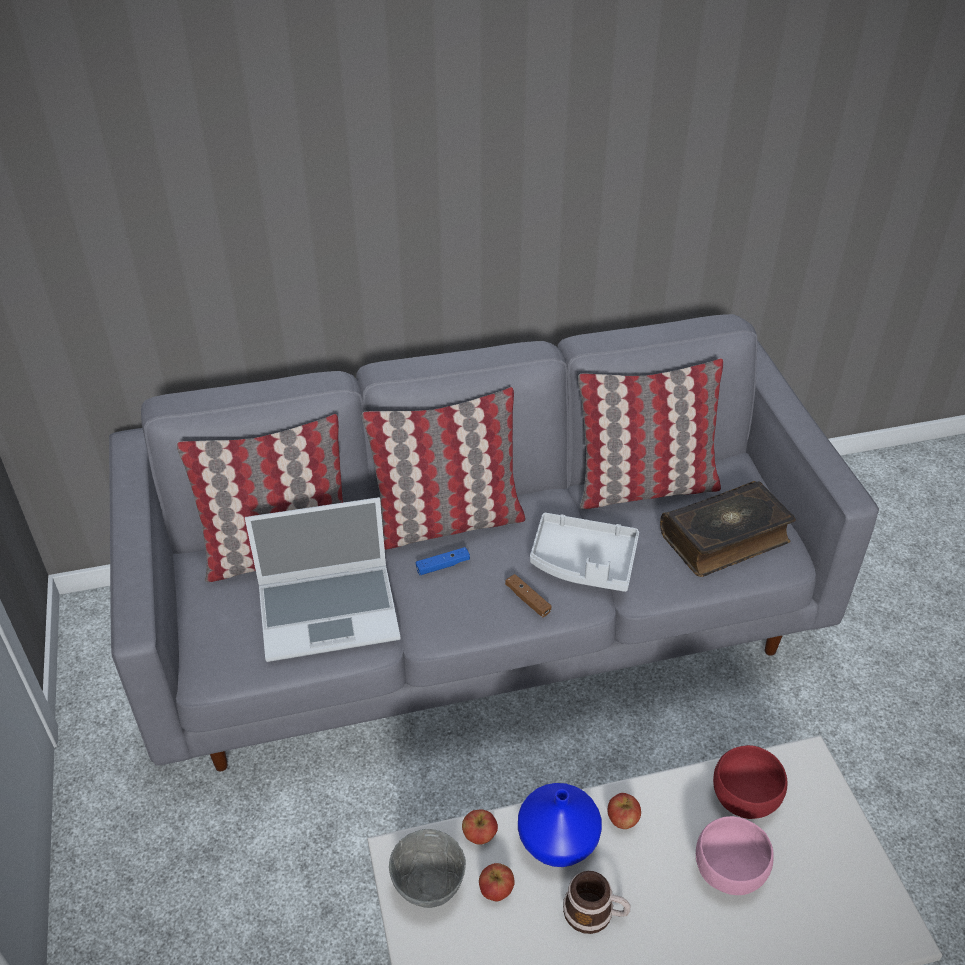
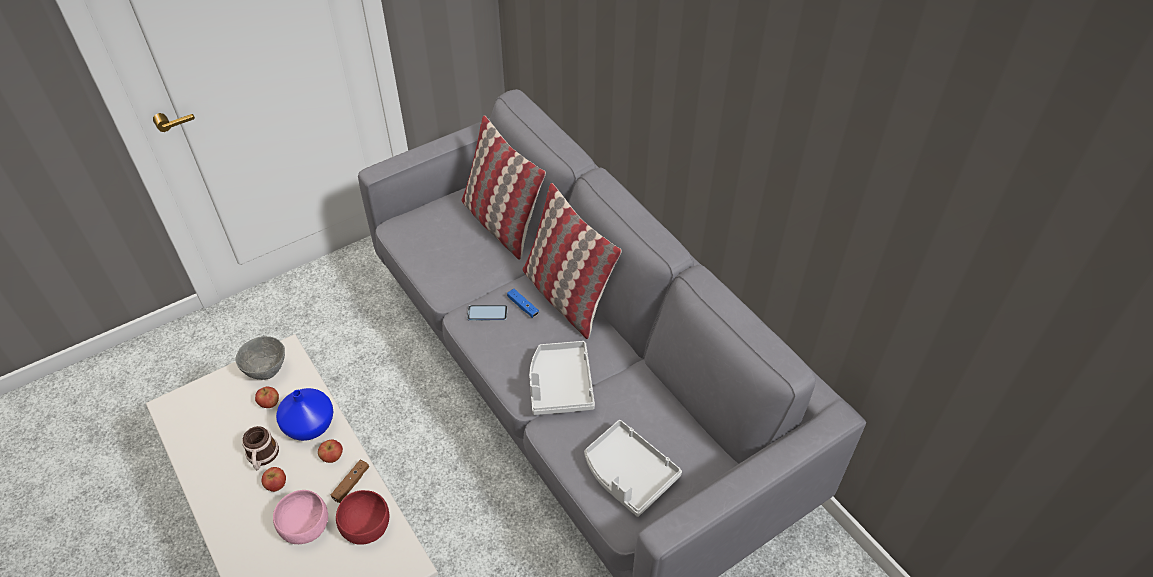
camera: 70 degrees right, 5 degrees up
(330, 612) = (460, 264): laptop -> none
(436, 603) = (487, 313): none -> phone
(479, 835) = (306, 385): apple -> apple (277, 485)
(527, 600) = (509, 361): brown game controller -> brown game controller (351, 484)
(645, 487) = (662, 406): pillow -> none
(725, 538) = (628, 474): book -> grey tray

